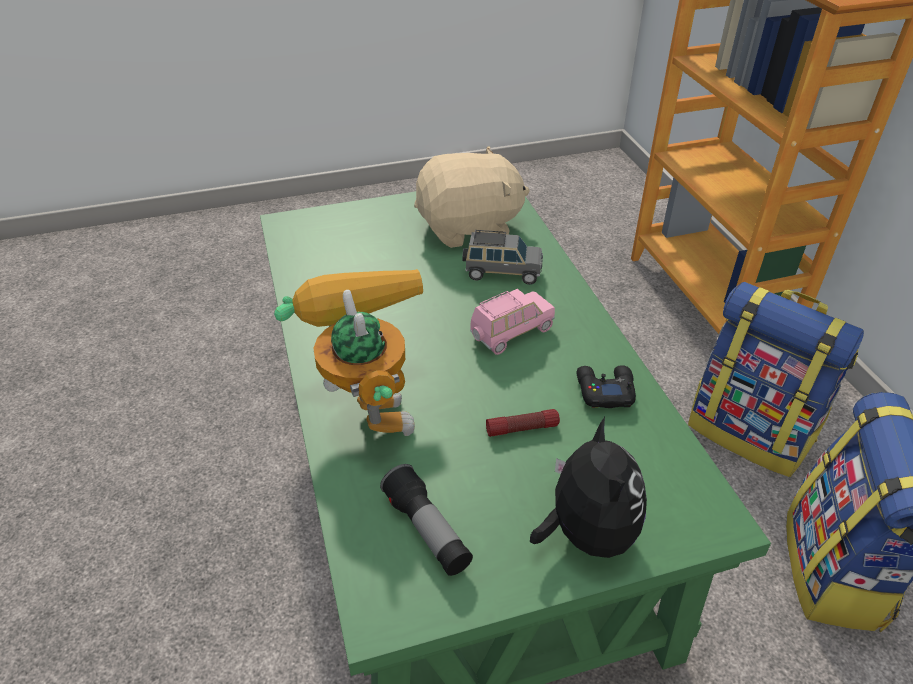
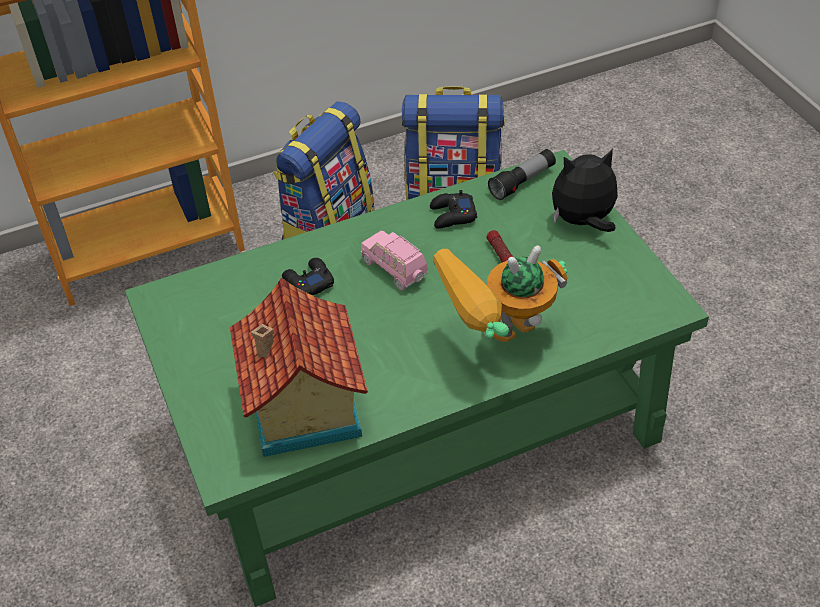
camera: 95 degrees left, 5 degrees up
(335, 263) = (301, 409): none -> toy house
(427, 530) = (605, 294): flashlight -> flashlight (522, 182)
(469, 228) = (232, 312): beige plush toy -> none
(501, 272) = (308, 282): grey toy car -> black game controller

